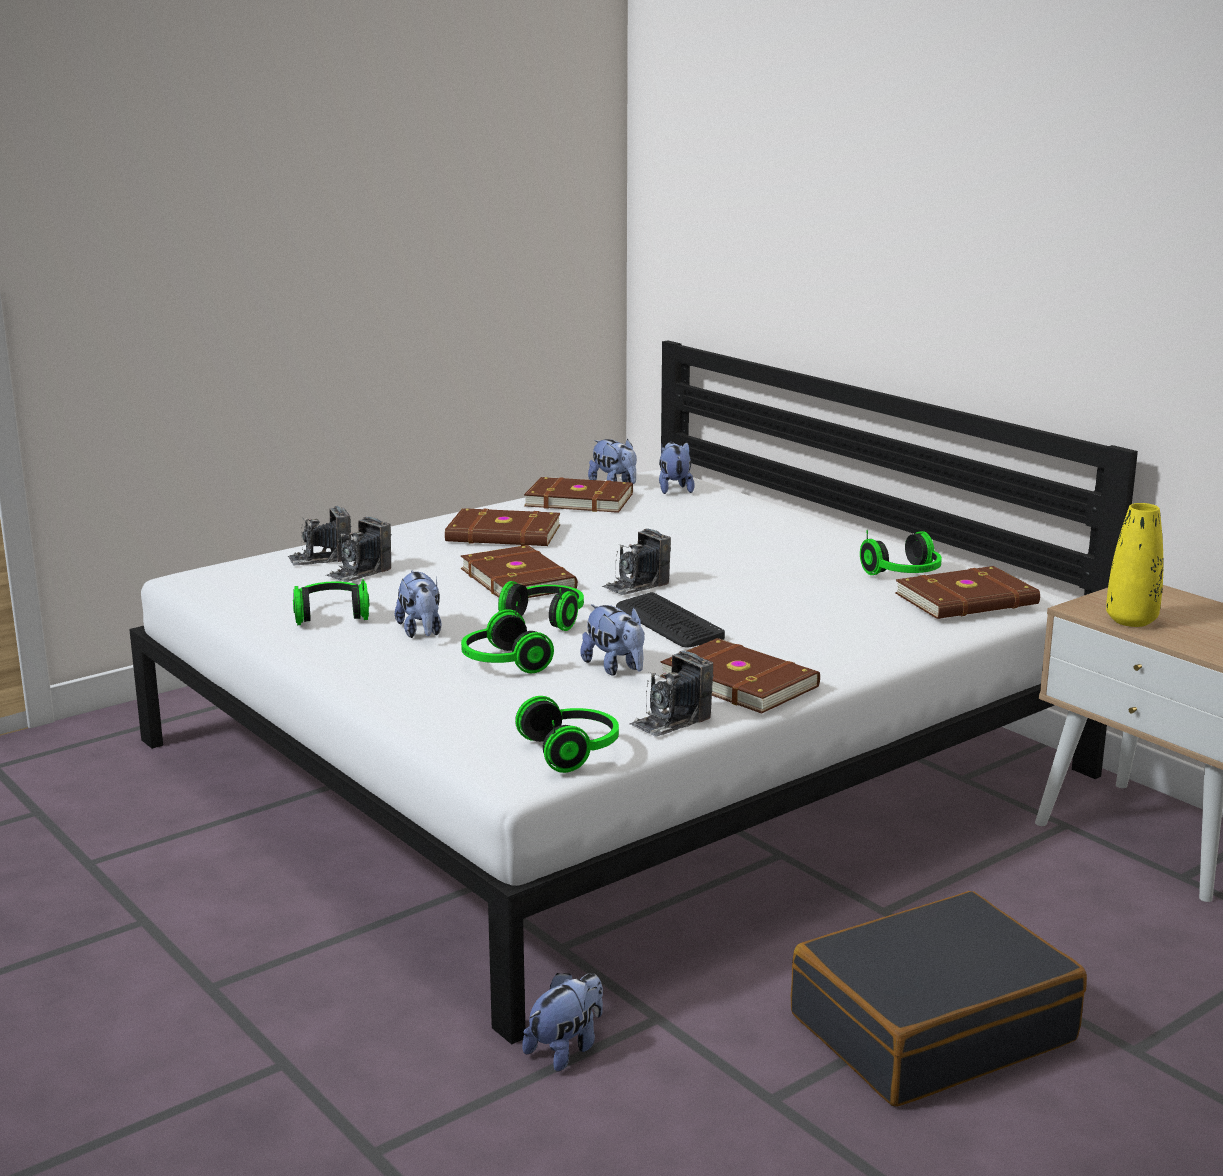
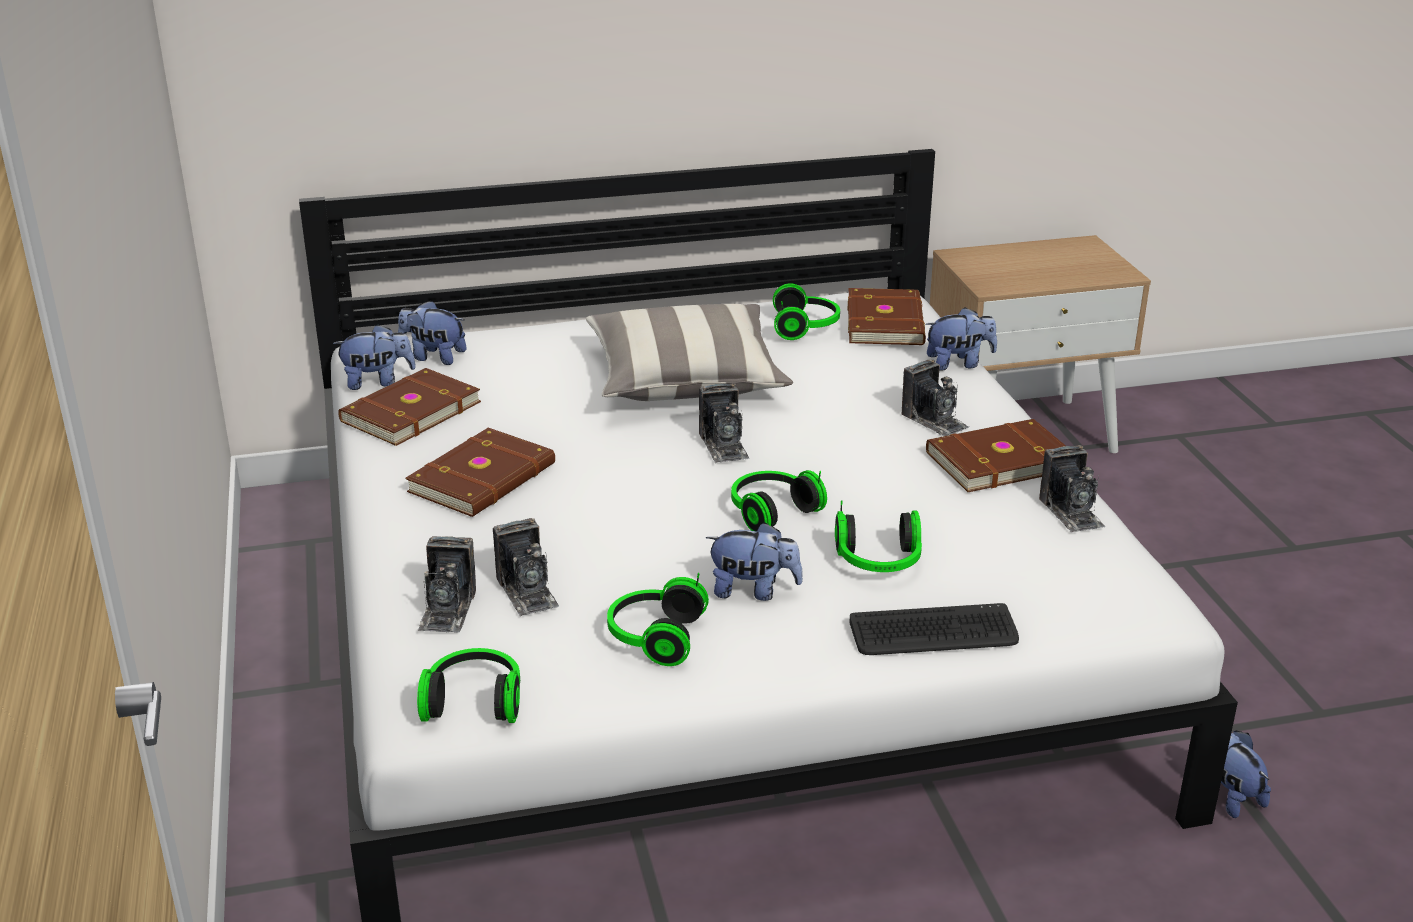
camera: 65 degrees left, 10 degrees up
(519, 579) = (641, 501): brown book -> none
(573, 751) = (1118, 573): headphones -> headphones (474, 701)
(615, 668) = (929, 508): plush toy -> plush toy (958, 363)
(667, 622) = (836, 456): keyboard -> keyboard (933, 632)
(743, 558) = (685, 379): none -> pillow
(787, 647) = (934, 420): none -> camera
(931, 1027) = (1244, 614): black suitcase -> none
(1131, 621) = (1026, 280): yellow vase -> none

